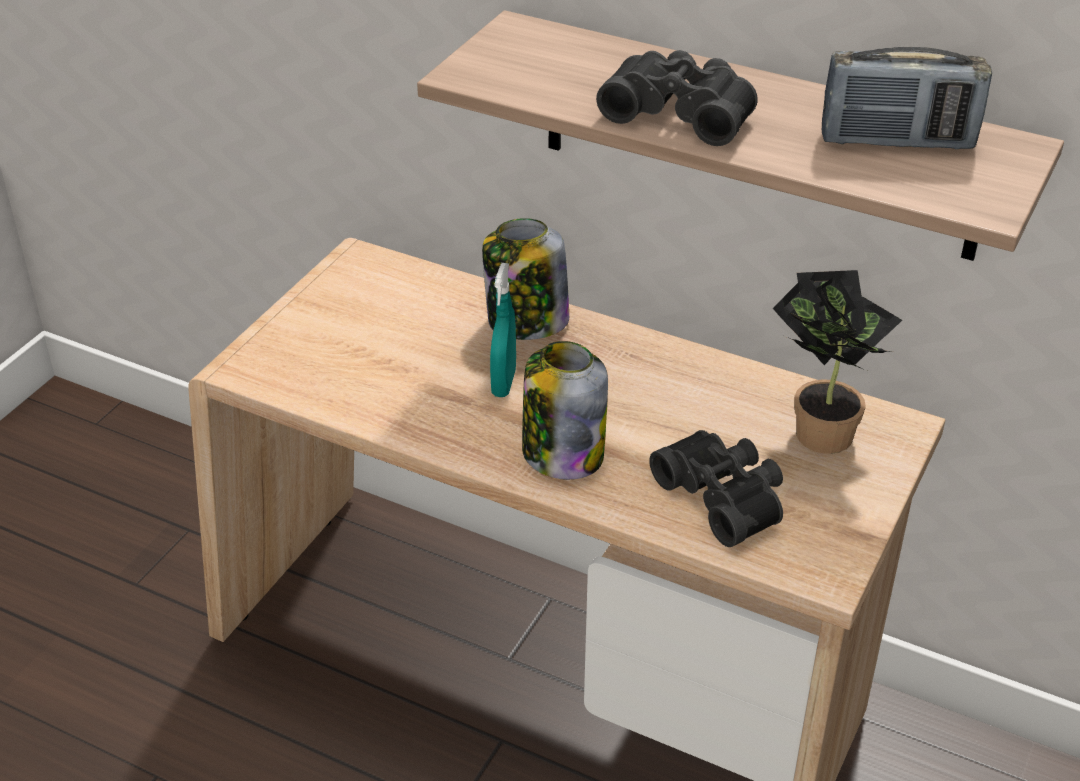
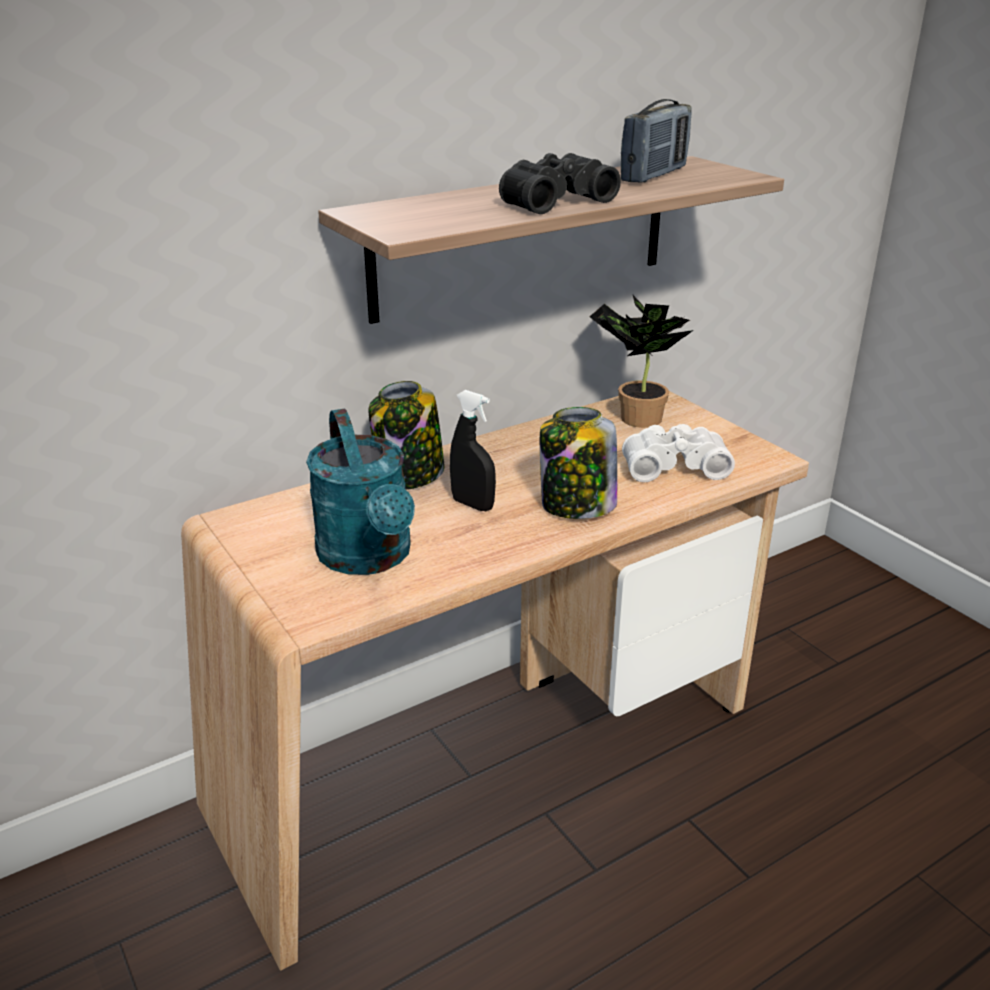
camera: 60 degrees left, 10 degrees down
(358, 360) = (369, 558): none -> turquoise watering can
(503, 383) = (473, 505): turquoise spray bottle -> black spray bottle
(724, 496) = (673, 465): black binoculars -> white binoculars

